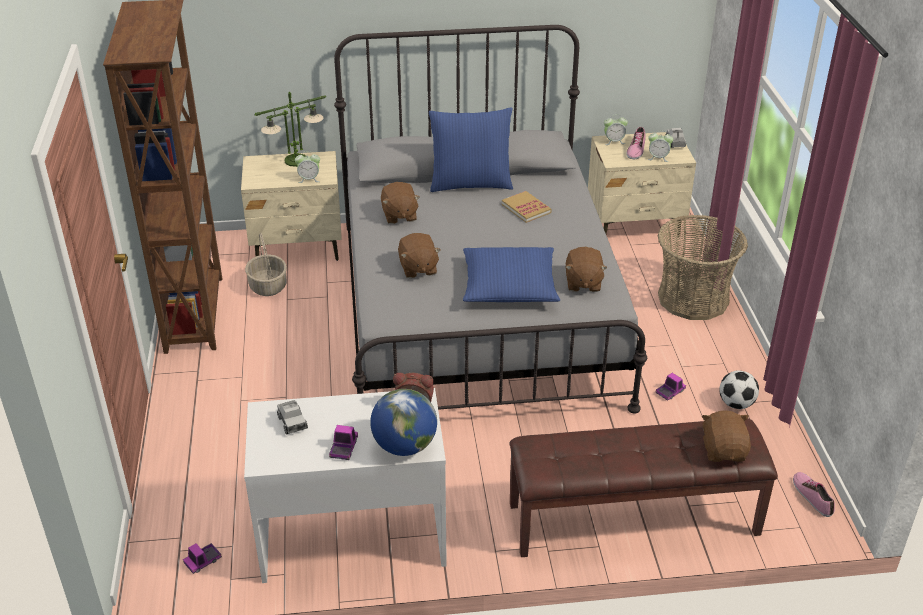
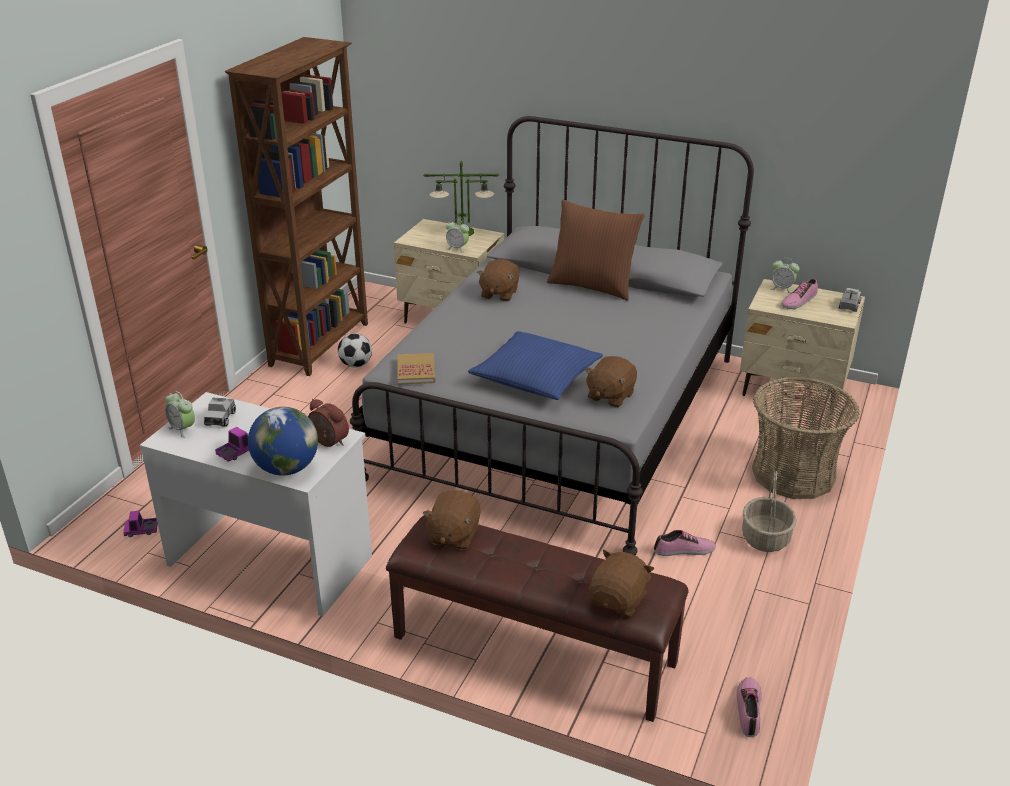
camera: 30 degrees right, 5 degrees down
(268, 286) = (398, 341): basket -> basket (766, 538)
(418, 268) = (468, 339): brown plush toy -> brown plush toy (453, 535)
(470, 183) = (592, 286): blue pillow -> brown pillow
(526, 208) = (623, 319): book -> book (416, 371)
(658, 158) = (815, 314): alarm clock -> alarm clock (182, 429)
(670, 392) = (684, 550): toy truck -> shoe
(736, 404) = (747, 587): football -> football (356, 365)

